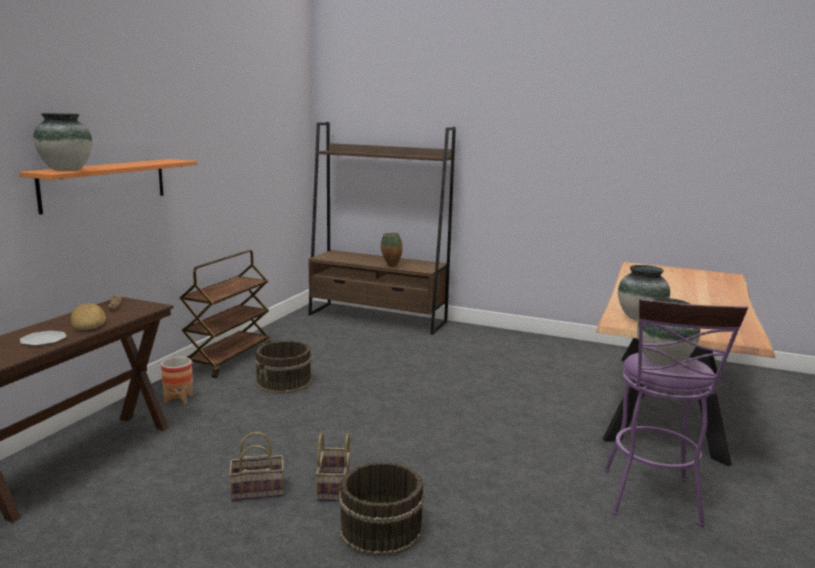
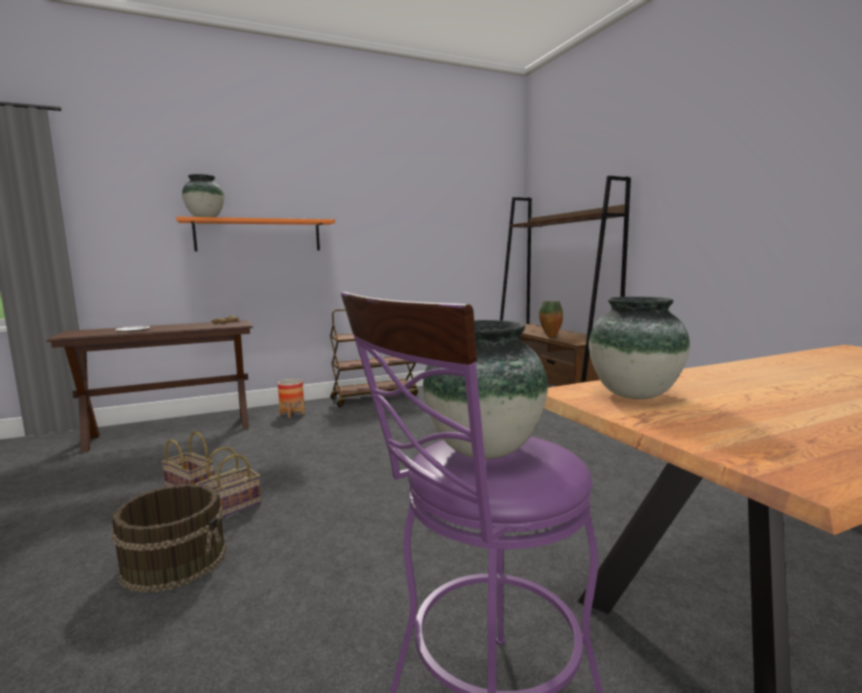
camera: 45 degrees right, 5 degrees down
(89, 322) = (182, 327): bread -> none
(284, 382) = (373, 421): brown bucket -> none

